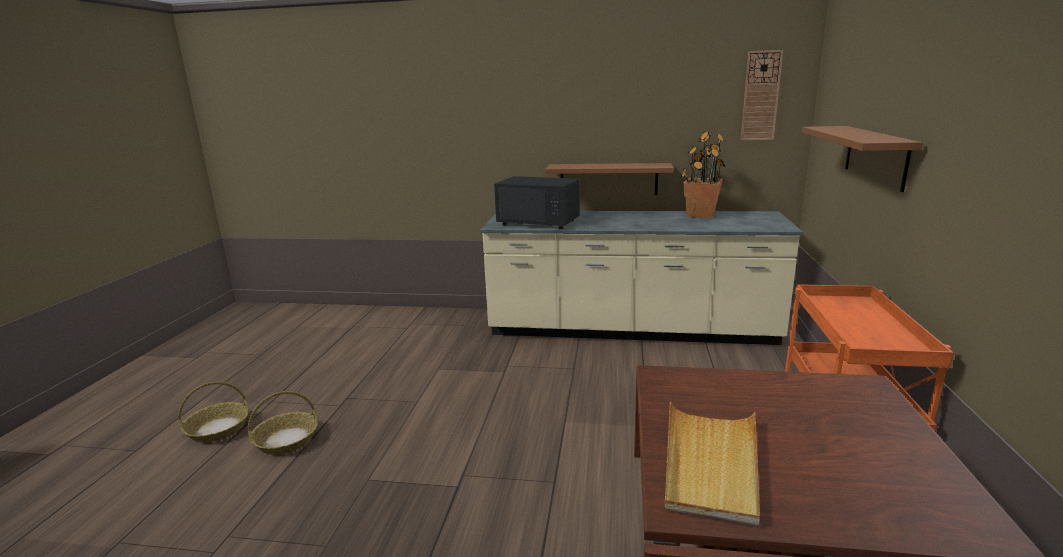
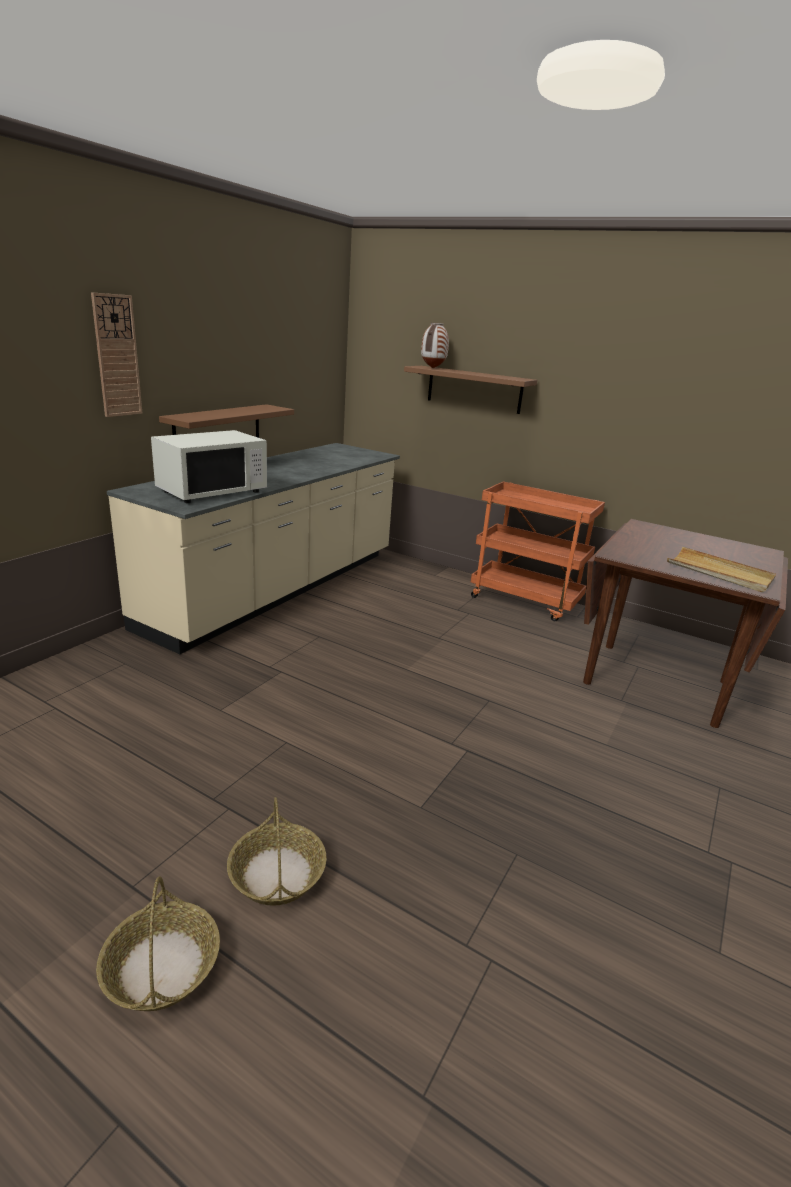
camera: 70 degrees left, 5 degrees up
(538, 222) = (212, 491): black microwave -> white microwave
(700, 215) = (305, 455): potted plant -> none
(760, 96) = (320, 334): wall clock -> wall clock (117, 356)
(832, 128) = (432, 368): none -> vase

